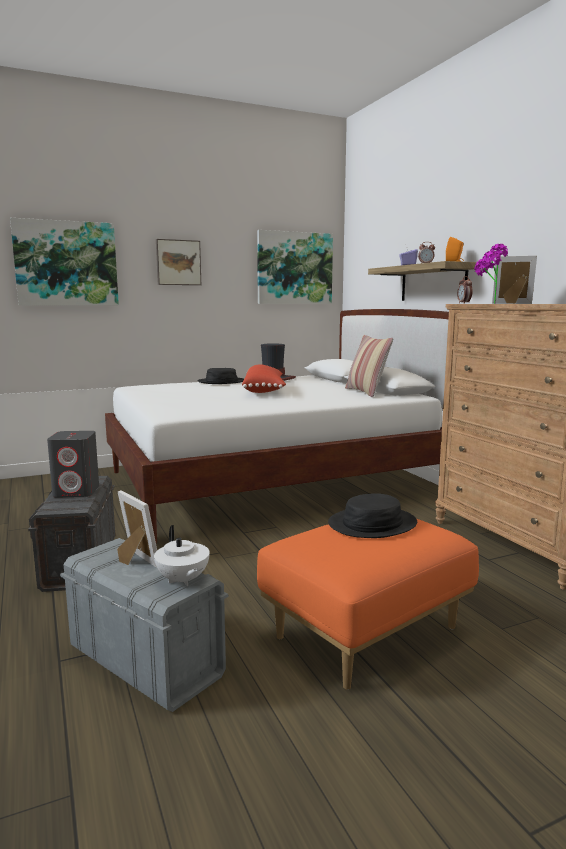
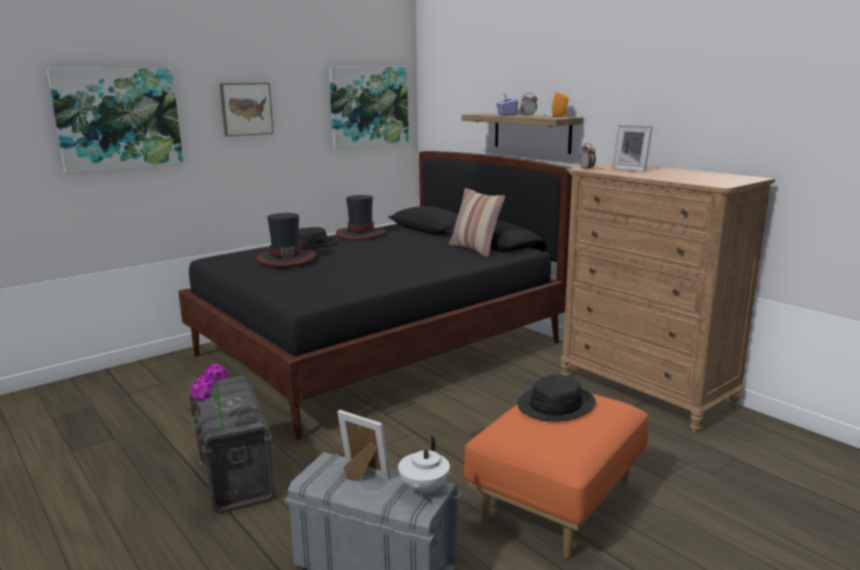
camera: 15 degrees left, 5 degrees up
(77, 491) = (229, 401): grey speaker -> none
(182, 580) = (423, 489): white teapot -> white teapot turned 60 degrees clockwise
(188, 388) = (286, 259): none -> hat
(264, 390) = (370, 255): red pillow -> none
(272, 482) = (379, 349): white bed -> black bed
(487, 303) = (614, 173): potted plant -> potted plant (212, 430)
(512, 303) = (631, 169): picture frame -> picture frame turned 135 degrees counterclockwise

